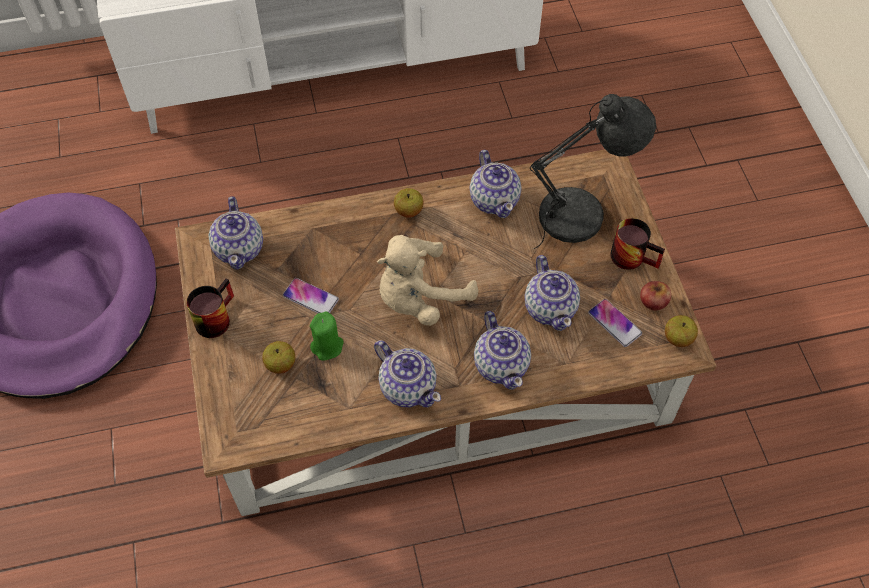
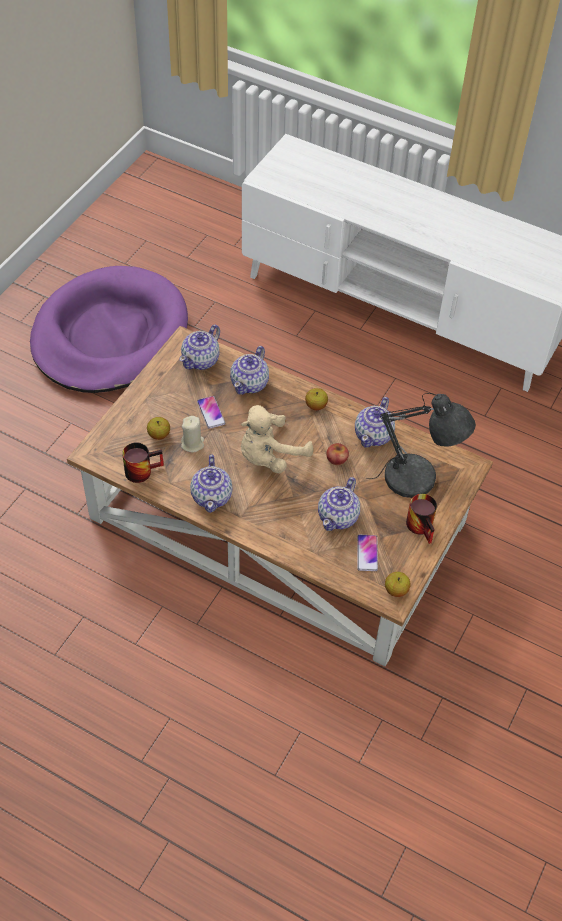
camera: 40 degrees right, 5 degrees down
(213, 316) = (151, 385): mug -> mug (142, 469)
(327, 346) = (192, 444): green candle -> beige candle
(420, 298) = (269, 456): beige plush toy -> beige plush toy turned 45 degrees counterclockwise
(501, 364) = (276, 524): teapot -> teapot (250, 383)
(653, 301) = (405, 559): apple -> apple (337, 459)

